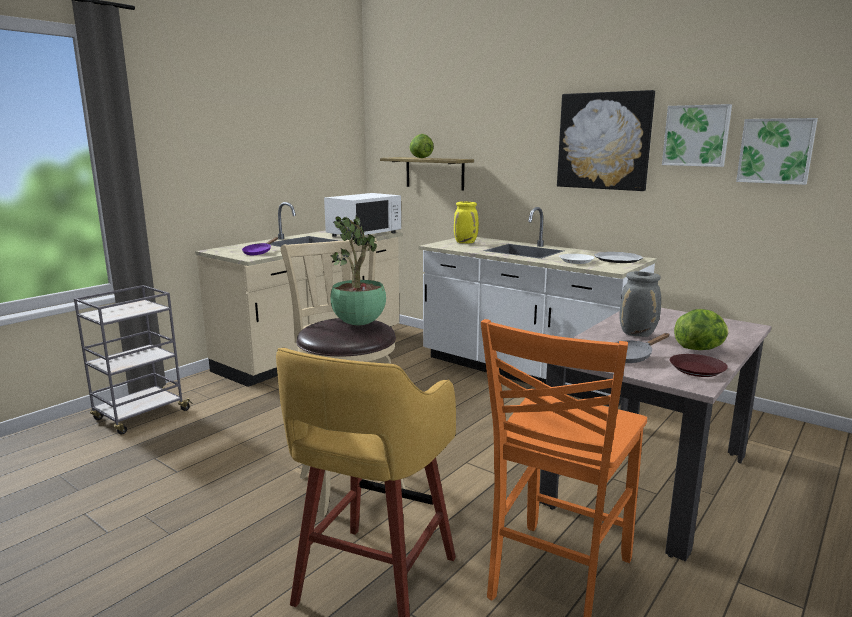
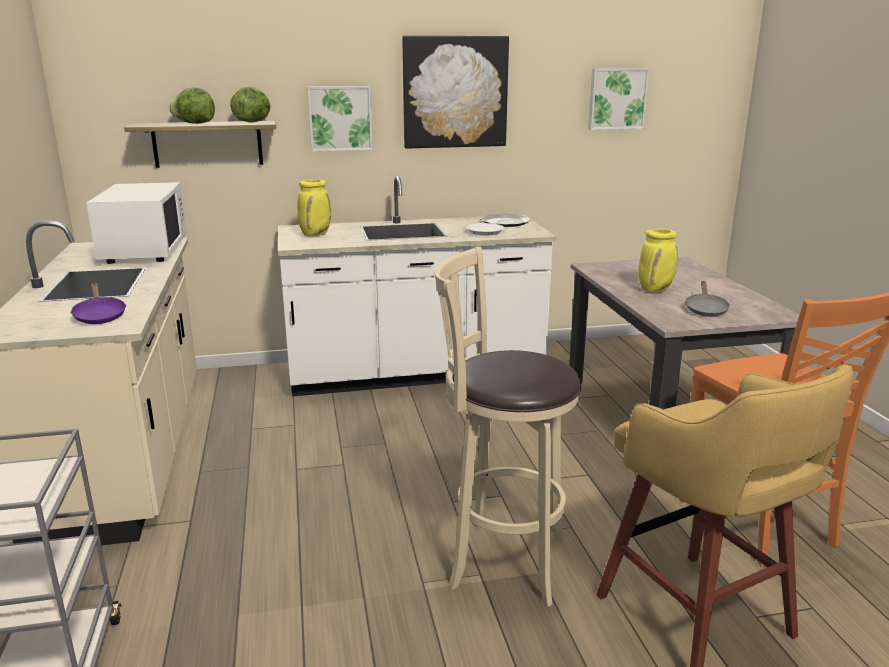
camera: 50 degrees left, 5 degrees up
(360, 324) = (523, 359): potted plant -> none
(638, 334) = (655, 290): grey vase -> yellow vase
(696, 135) = (549, 85): picture -> picture (340, 118)
(697, 370) = (755, 304): brown plate -> none
(700, 349) = (712, 288): lettuce -> lettuce (253, 122)

